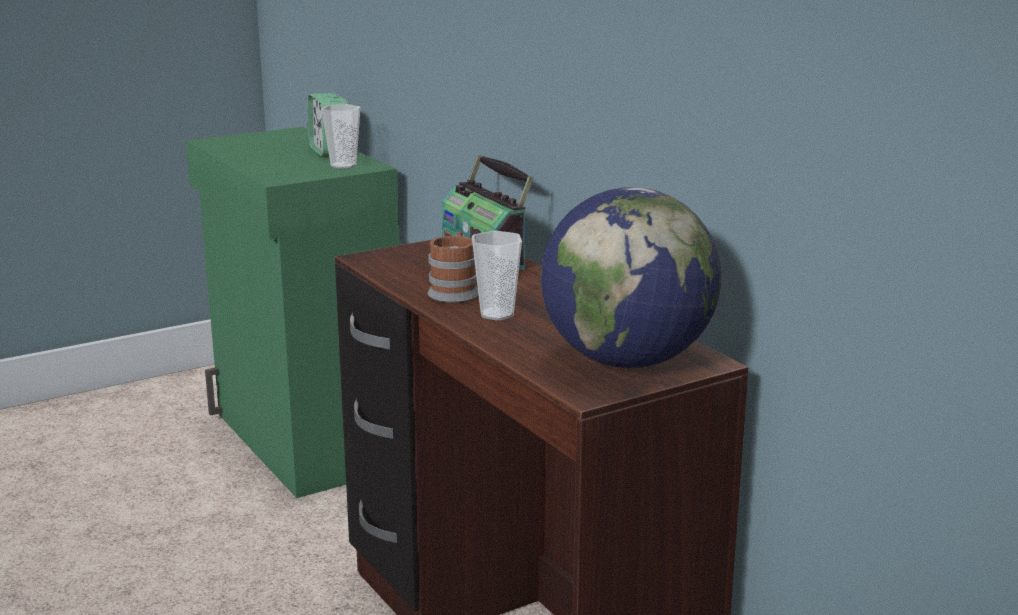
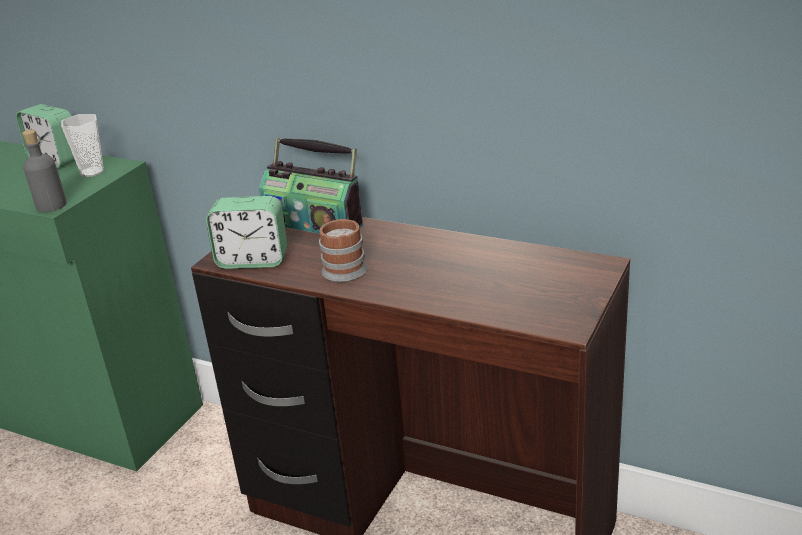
camera: 30 degrees left, 10 degrees up
(277, 179) = (51, 205): none -> grey bottle
(389, 265) = (253, 260): none -> alarm clock
(497, 314) = (404, 278): cup -> none
(627, 361) = (552, 285): globe -> none

